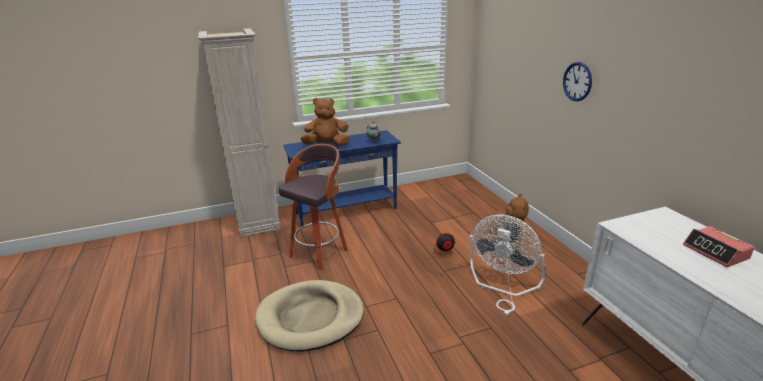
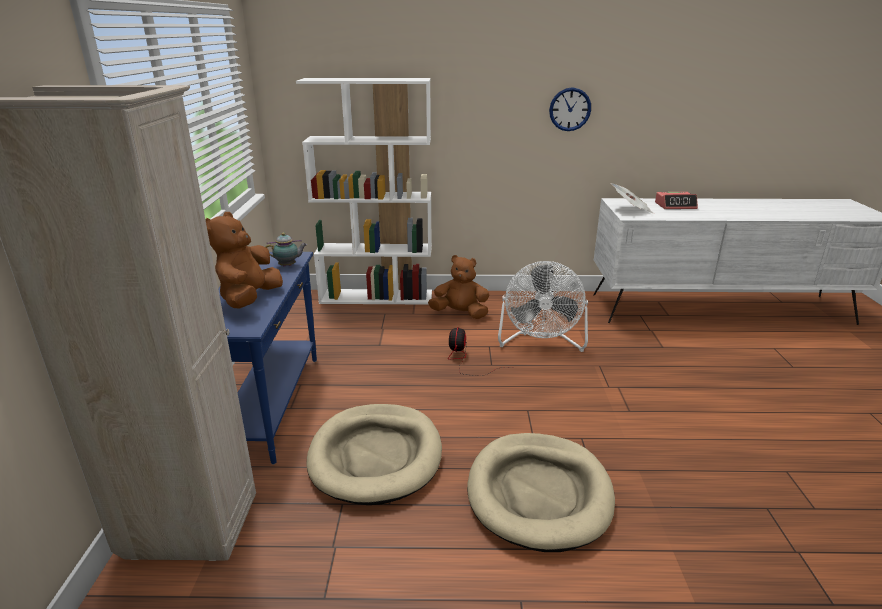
camera: 70 degrees left, 0 degrees up
(319, 252) = (376, 456): stool -> beige dog bed
(493, 203) = (377, 297): none -> white bookcase
(502, 286) = (537, 340): white fan -> white fan turned 135 degrees counterclockwise
(577, 81) = (473, 113): wall clock -> wall clock (570, 109)
(644, 225) = (631, 210): none -> newspaper

